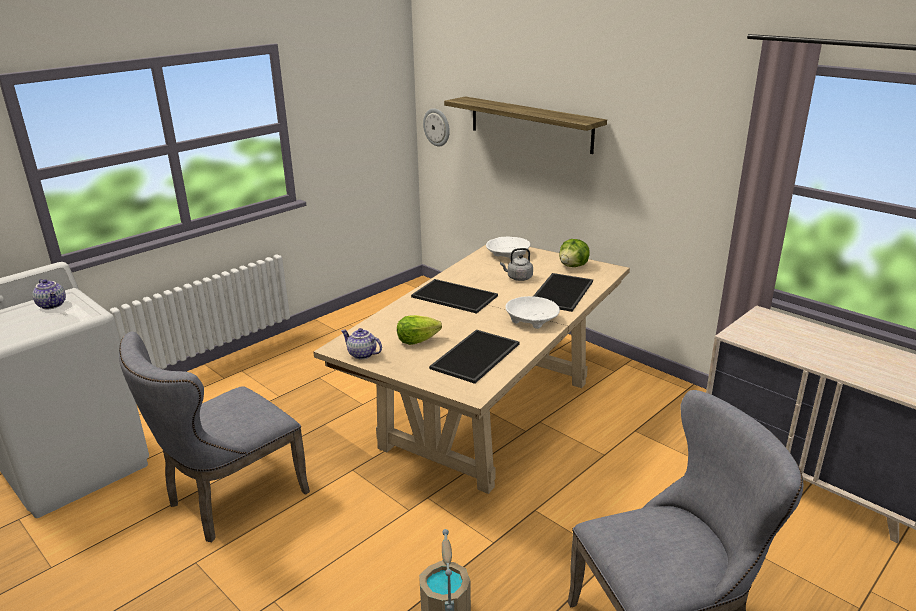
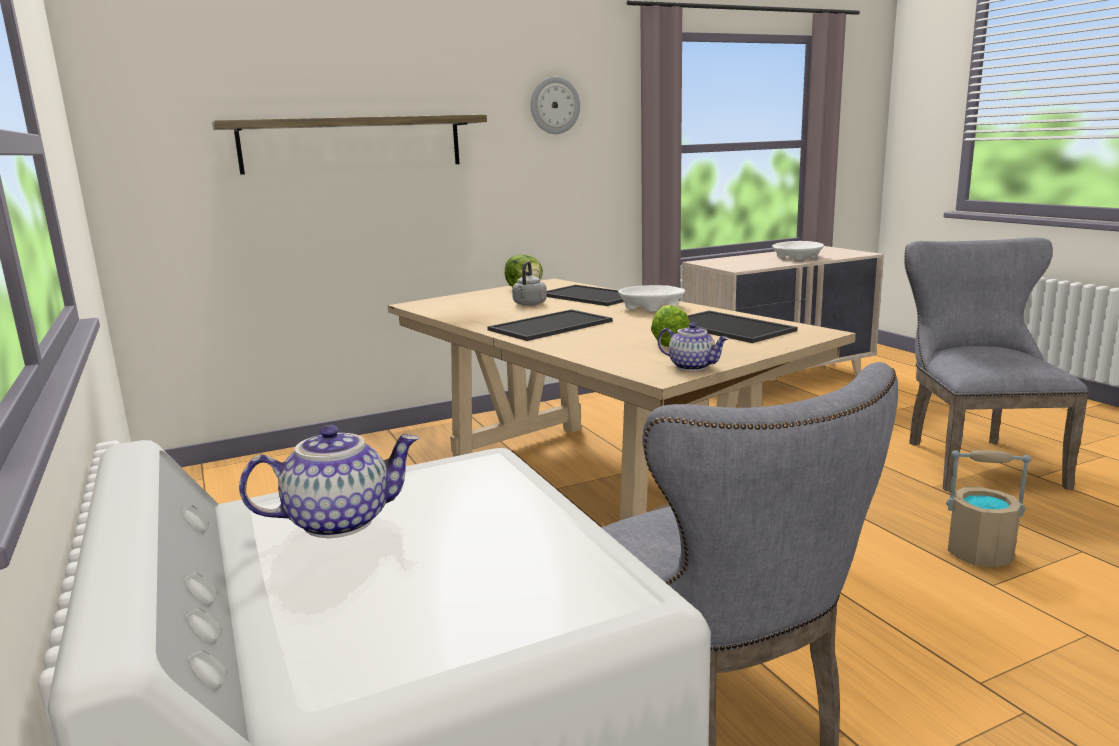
camera: 70 degrees left, 10 degrees down
(361, 354) = (693, 366): teapot -> teapot turned 105 degrees counterclockwise
(437, 127) = (147, 187): wall clock -> wall clock (554, 105)
(508, 255) = (451, 303): white bowl -> white bowl (798, 258)

